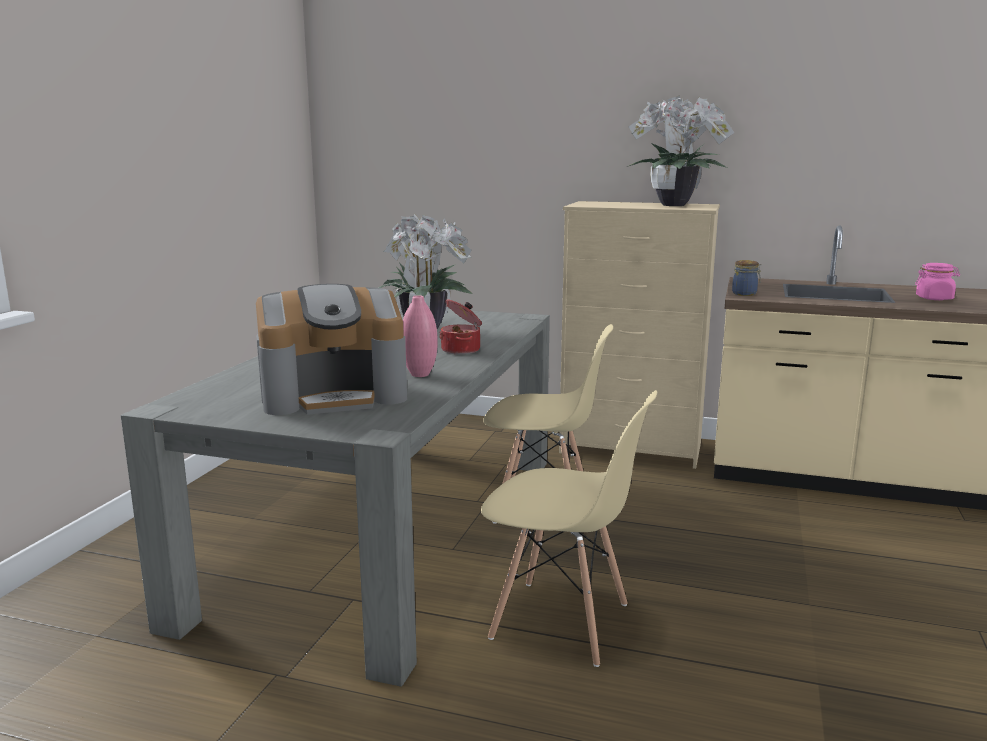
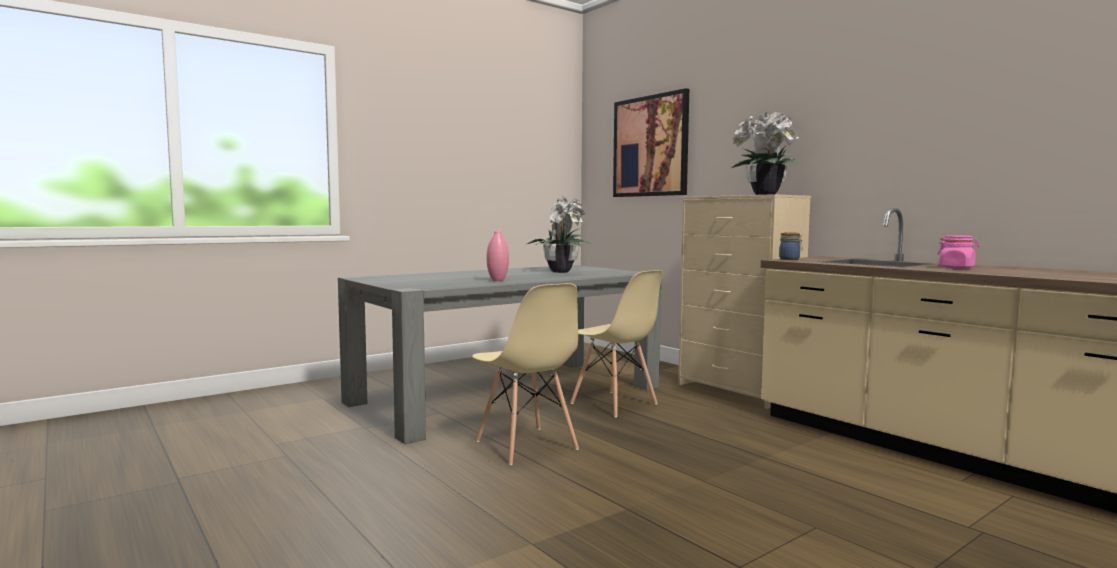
camera: 35 degrees right, 10 degrees down
(334, 395) = (435, 281): coffee machine -> none
(450, 118) = (650, 146): none -> picture
(462, 350) = (552, 277): cooking pot -> none

